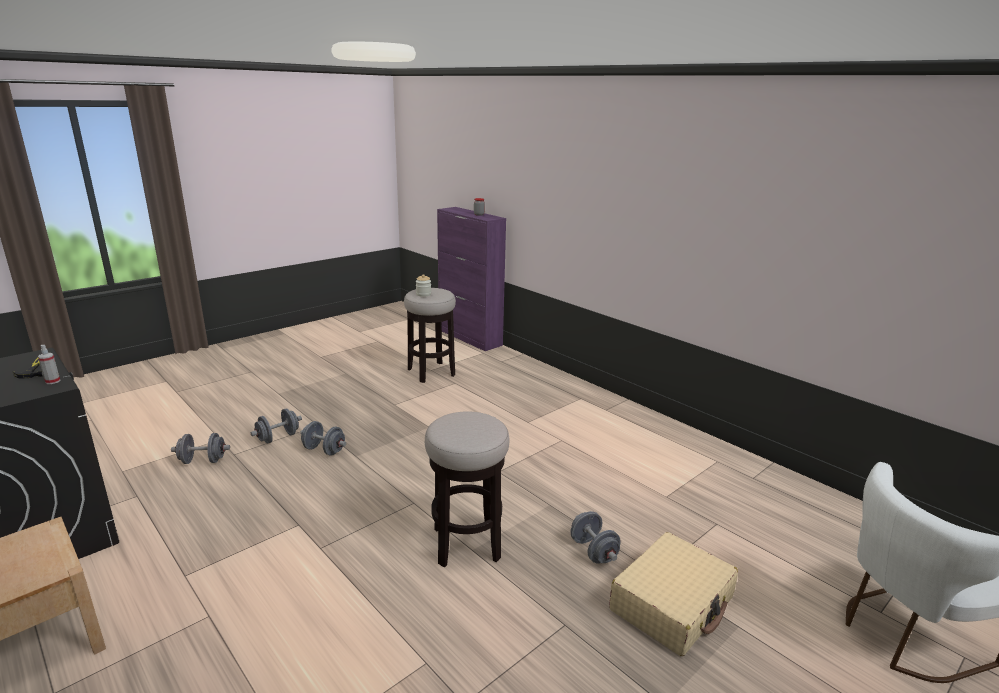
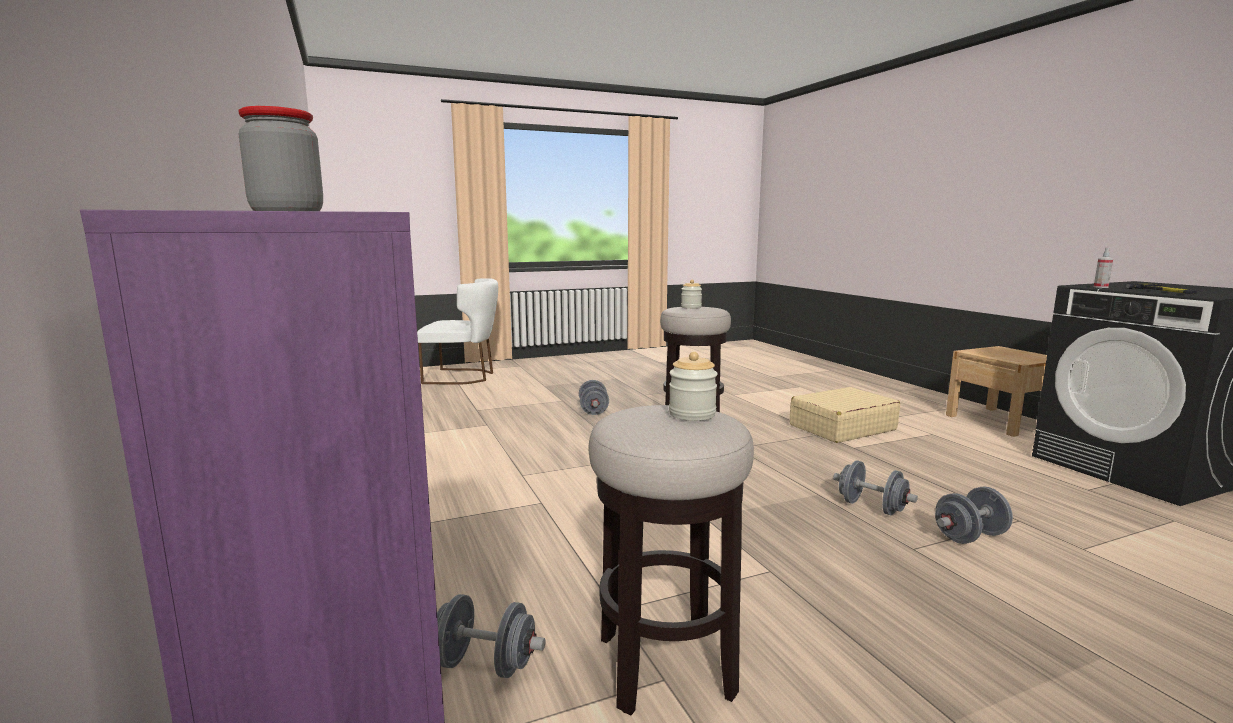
camera: 160 degrees left, 10 degrees down
(203, 461) = (1059, 518): grey dumbbell -> grey dumbbell (485, 664)
(473, 427) = (691, 307): none -> jar
(672, 604) = (570, 393): beige suitcase -> beige suitcase (841, 427)

